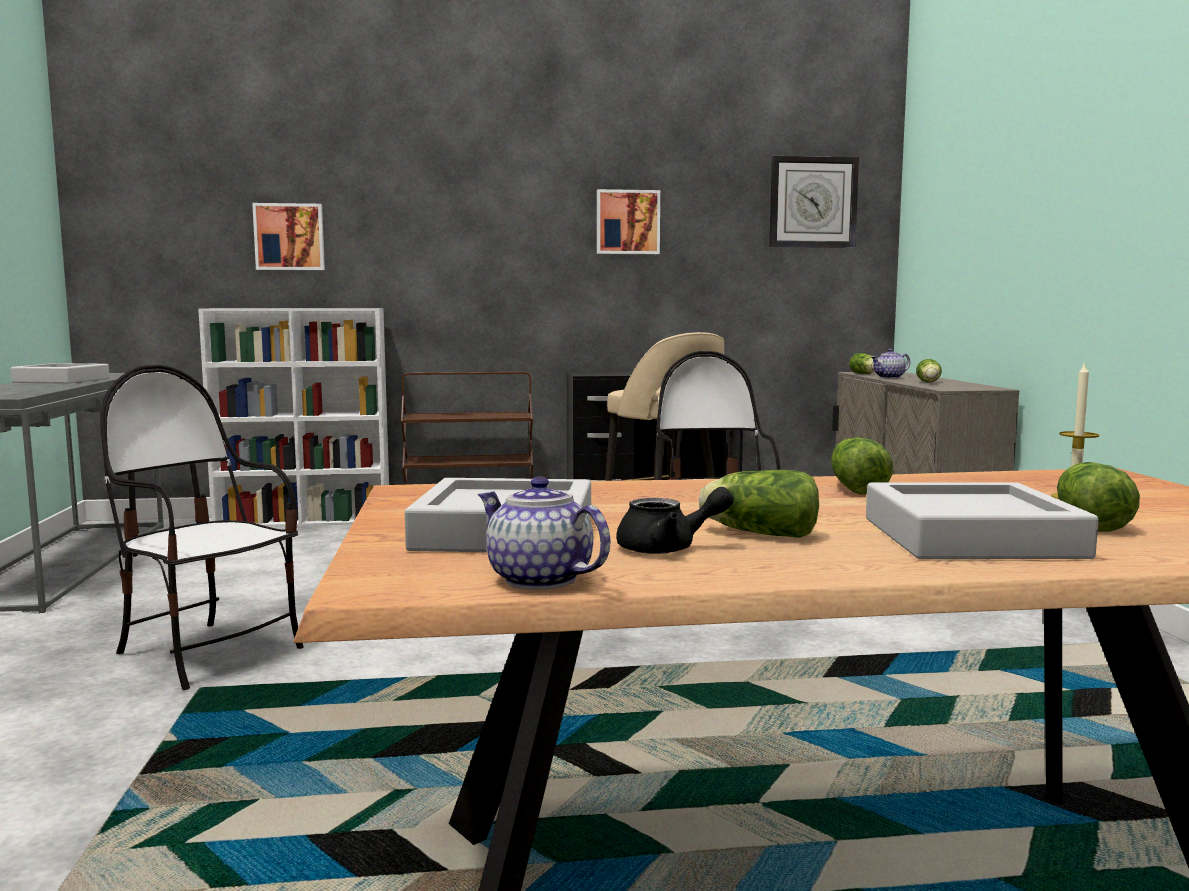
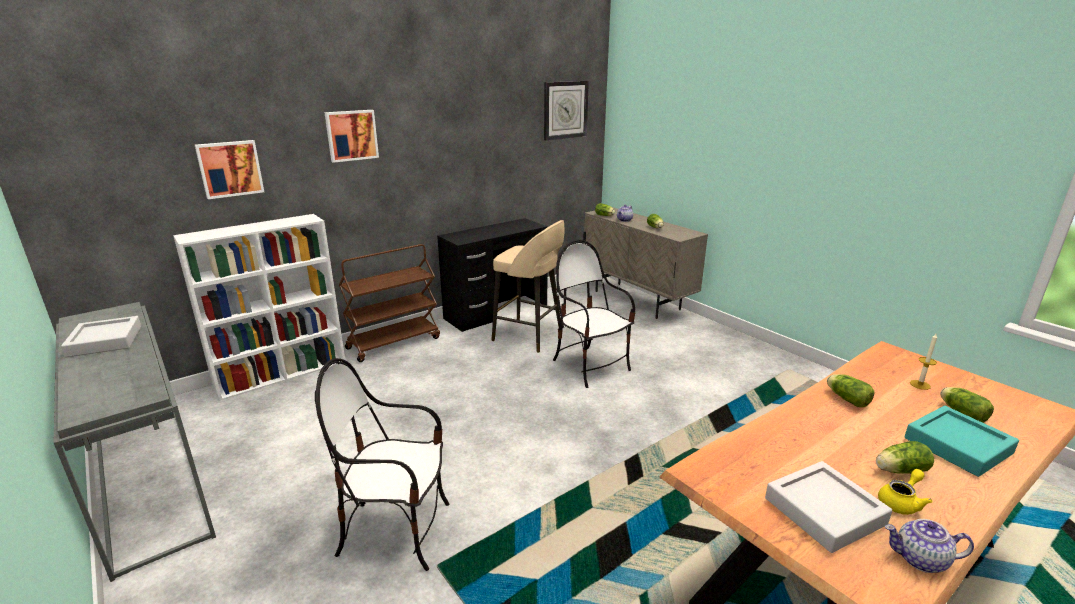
camera: 30 degrees left, 15 degrees up
(627, 222) = (466, 132): picture -> picture (351, 135)
(668, 548) = (901, 502): black teapot -> yellow teapot
(970, 538) = (957, 445): grey tray -> turquoise tray

